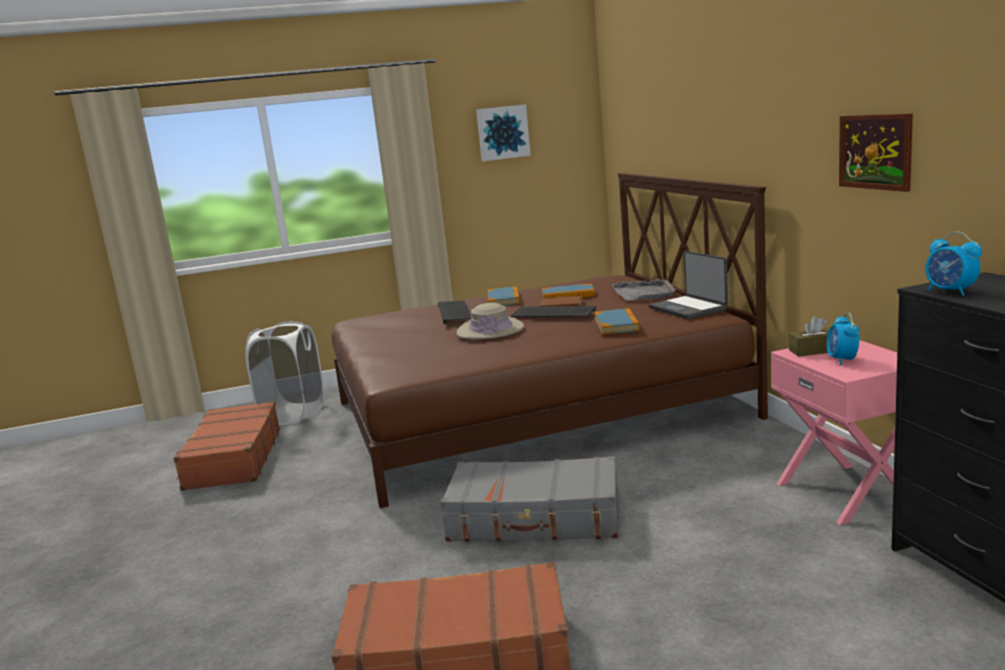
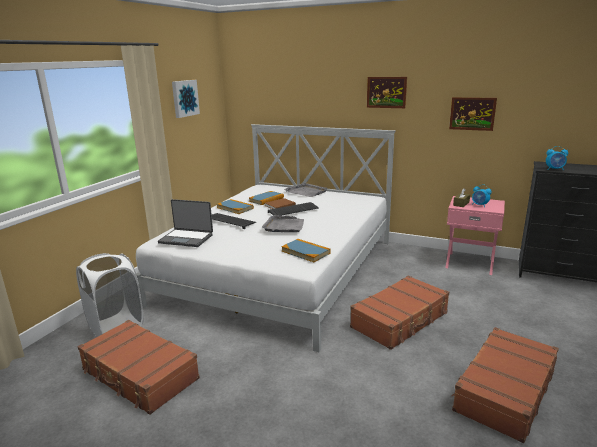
camera: 50 degrees left, 5 degrees up
(490, 330) = (284, 226): beige hat -> grey tray
(533, 409) = (280, 271): brown bed -> white bed
(535, 519) = (400, 320): grey suitcase -> brown suitcase
(616, 324) = (341, 209): book -> book (305, 252)
(689, 308) = (350, 196): laptop -> laptop (186, 238)
(756, 111) = (386, 92): none -> picture

